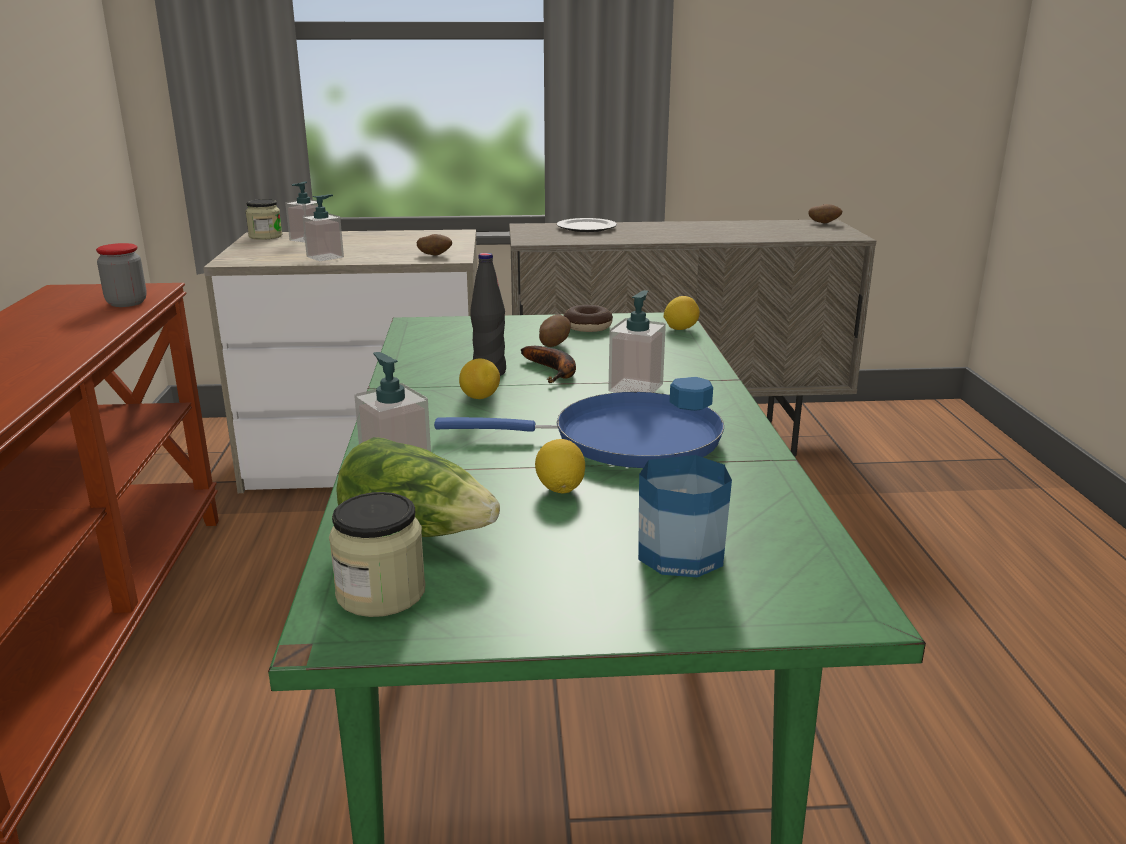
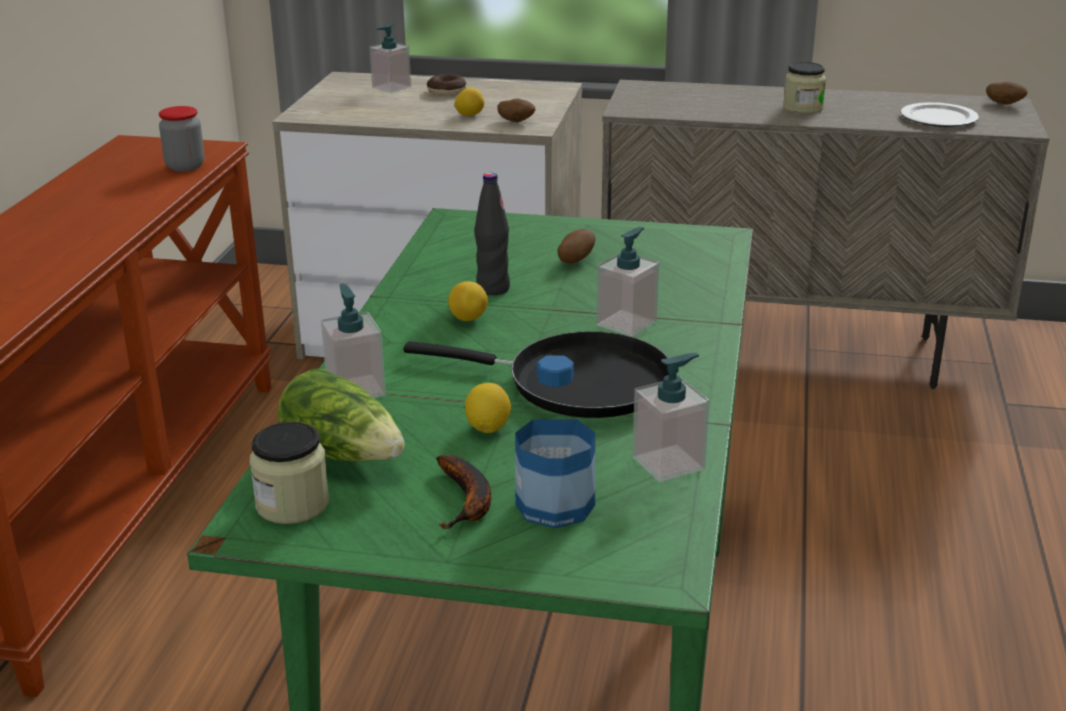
camera: 15 degrees right, 5 degrees up
(265, 236) = (349, 79): jar -> jar (802, 108)
(325, 257) = (399, 116): soap dispenser -> soap dispenser (668, 463)
(554, 371) = (557, 294): banana -> banana (467, 500)
(586, 227) = (704, 93): plate -> plate (938, 118)
(587, 327) = (624, 239): donut -> donut (446, 92)
(624, 440) = (577, 383): blue frying pan -> black frying pan
(680, 329) = (722, 251): lemon -> lemon (470, 115)

